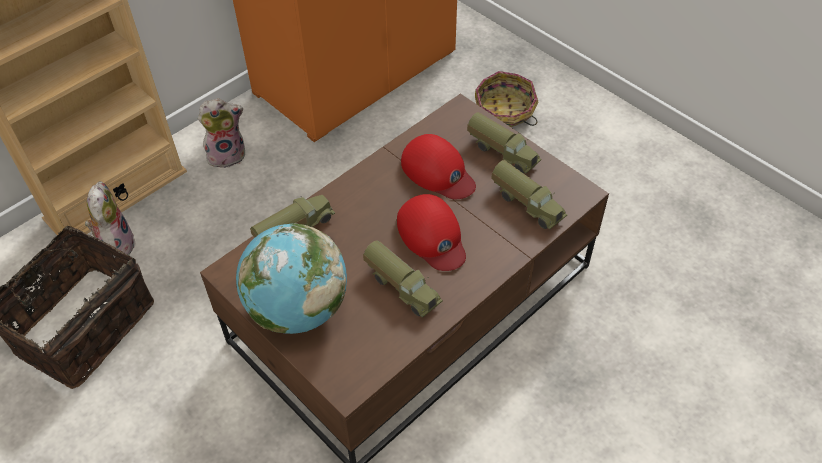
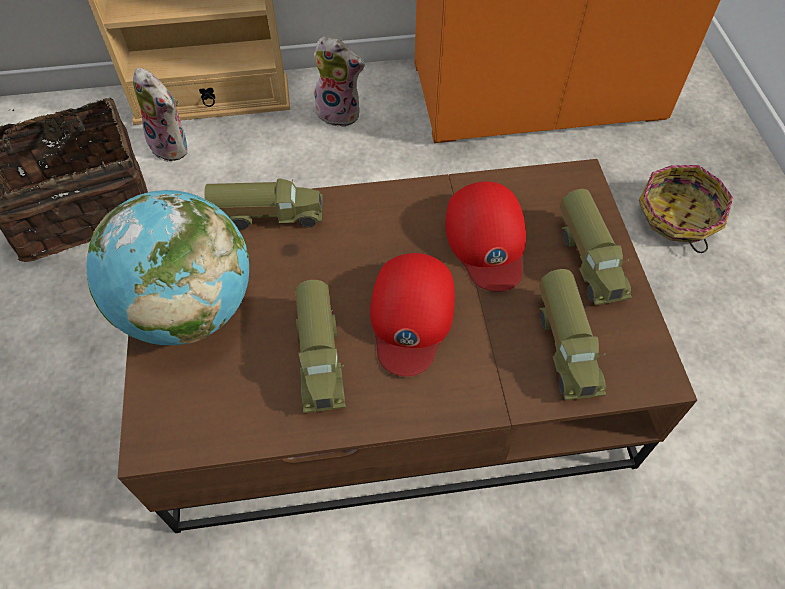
camera: 35 degrees right, 5 degrees up
(116, 244) = (173, 146): plush toy -> plush toy turned 105 degrees clockwise

